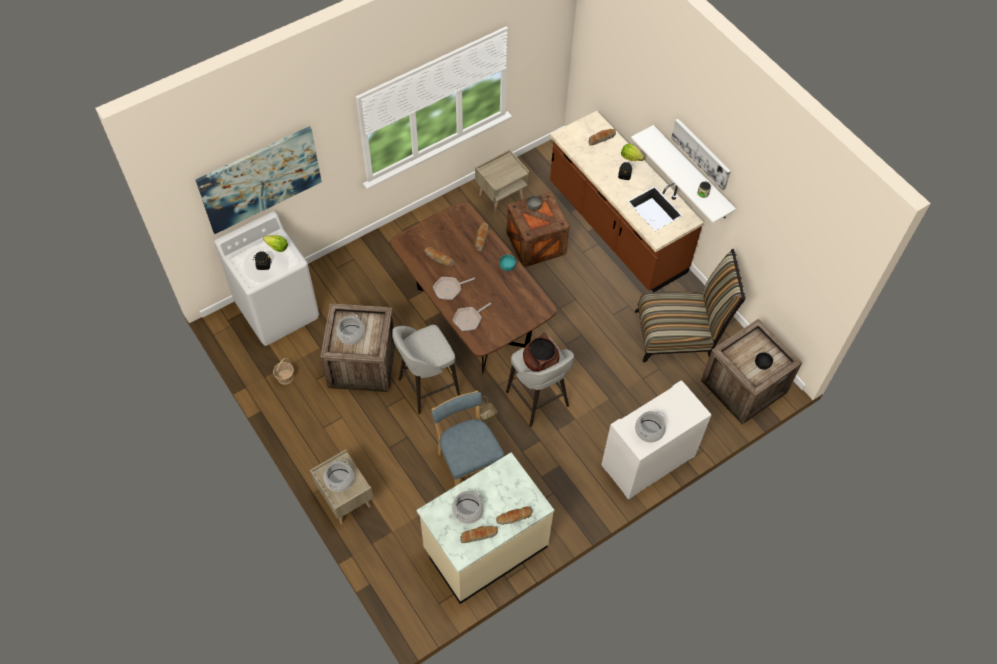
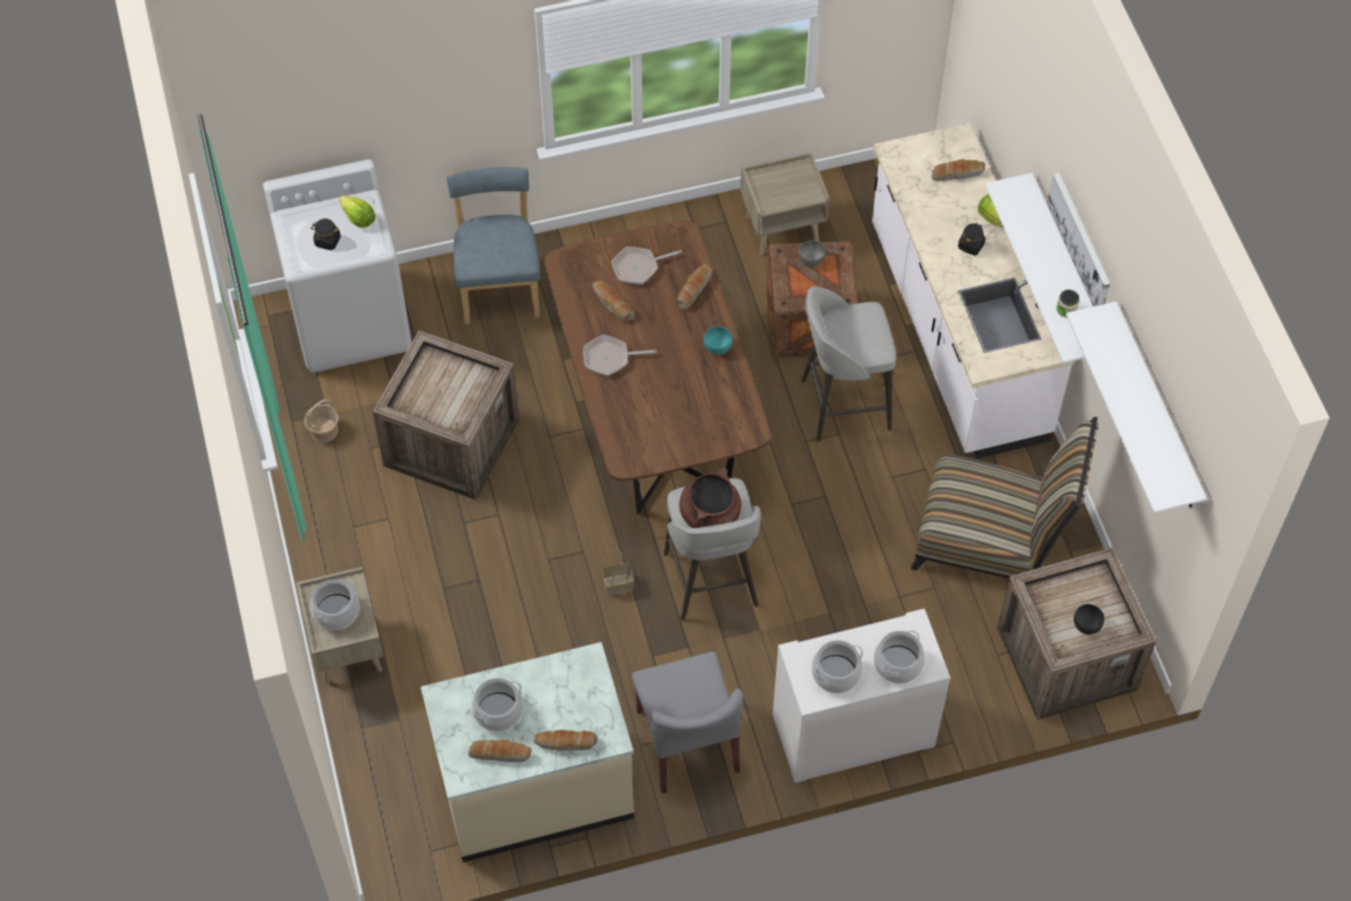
camera: 20 degrees right, 0 degrees up
(260, 179) = (354, 104): picture -> none
(351, 334) = (434, 389): cooking pot -> cooking pot (898, 664)
(427, 387) = (540, 510): grey stool -> grey stool (842, 405)
(468, 462) = (559, 647): blue chair -> blue chair (499, 285)
(469, 319) = (622, 415): frying pan -> frying pan (638, 267)
(560, 494) = (687, 741): none -> grey chair
(616, 229) = (955, 334): brown counter -> white counter
(780, 233) = (1156, 409): none -> white shelf

